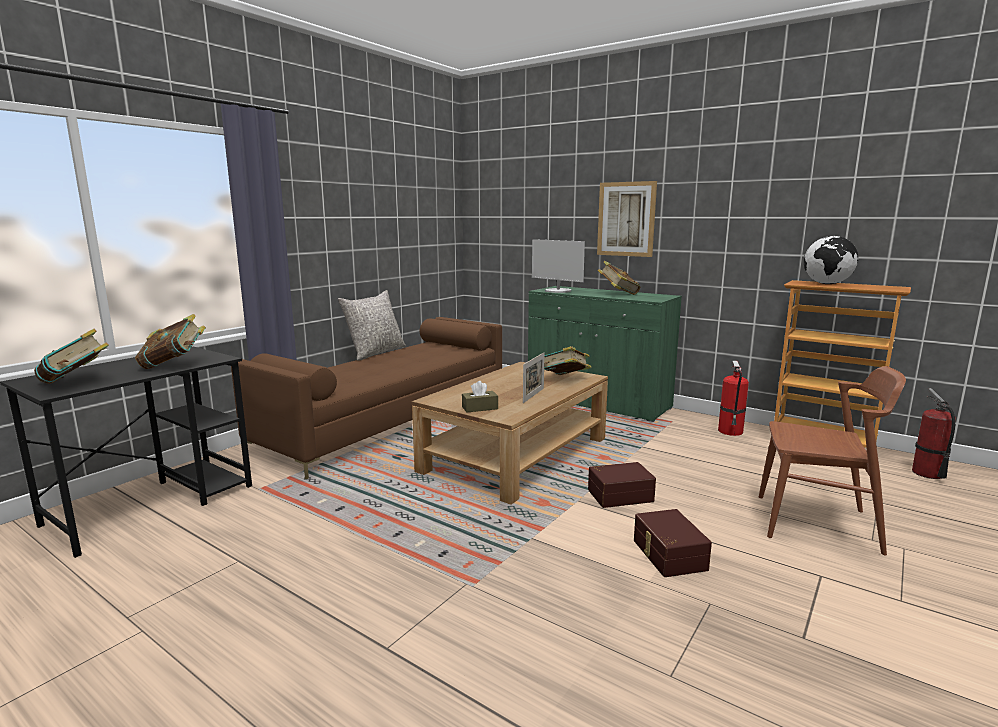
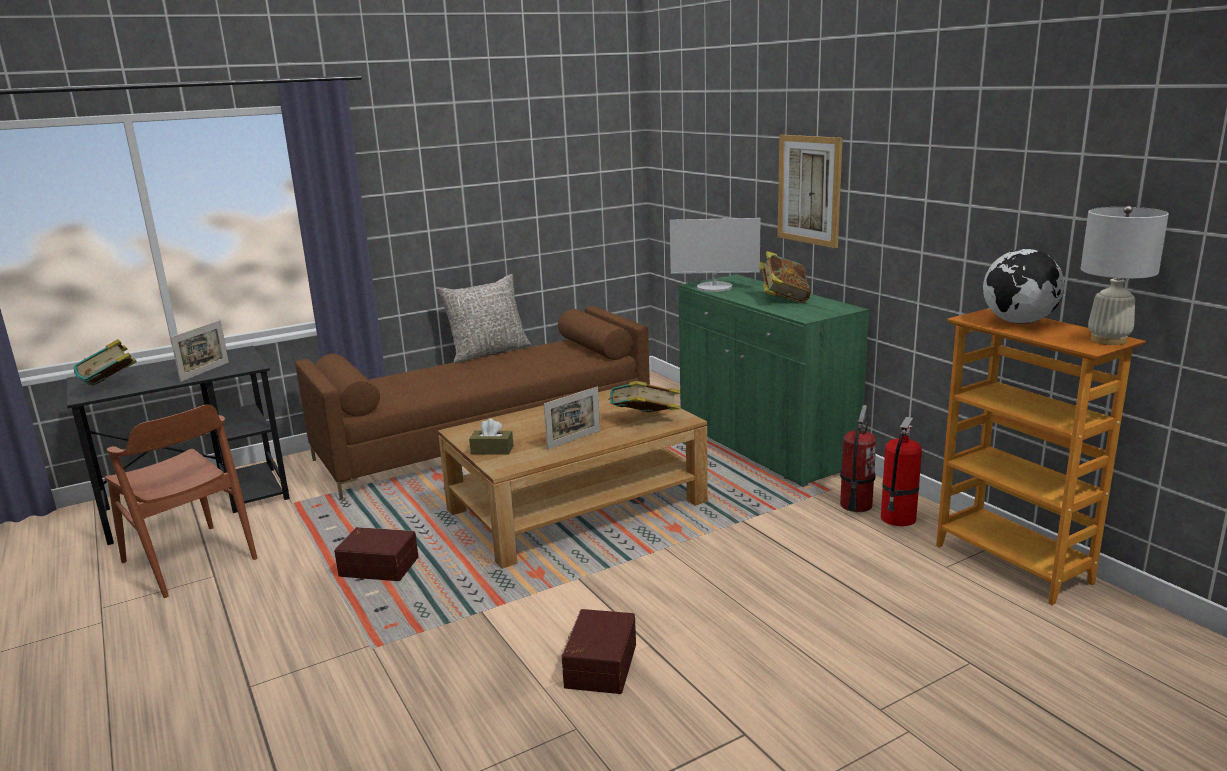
camera: 25 degrees right, 5 degrees up
(174, 365) = (205, 372): book -> picture frame
(558, 291) = (714, 287): monitor -> monitor turned 60 degrees counterclockwise
(619, 495) = (634, 581): brown storage box -> brown storage box (379, 566)
(817, 523) = (835, 671): brown chair -> brown chair (189, 560)
(894, 287) = (1108, 340): none -> white table lamp
(927, 473) = (1122, 639): fire extinguisher -> fire extinguisher (855, 505)

